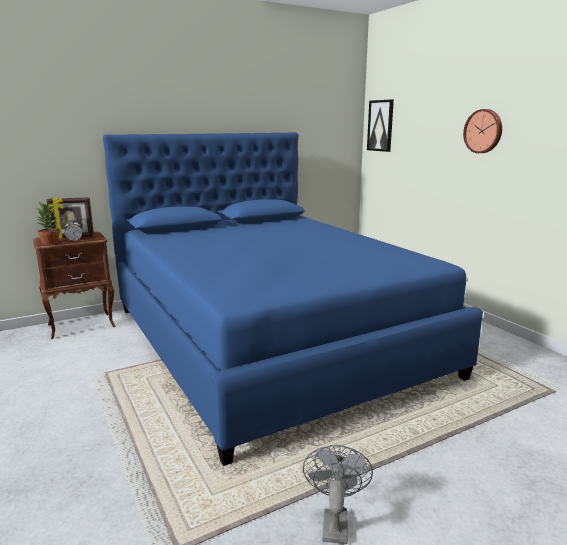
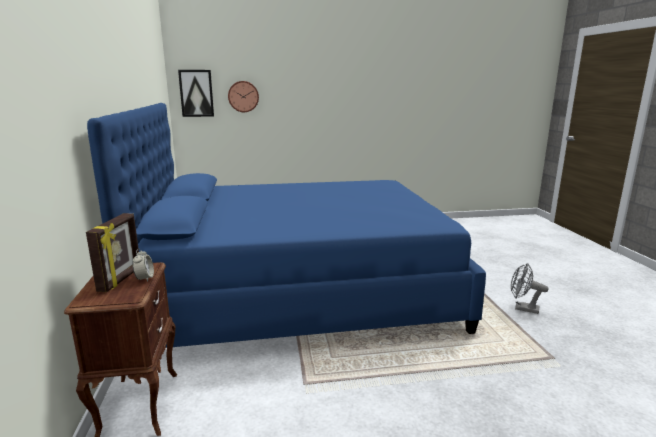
camera: 70 degrees left, 0 degrees up
(50, 242) = (132, 293): potted plant -> none
(484, 131) = (310, 96): wall clock -> wall clock (243, 96)

